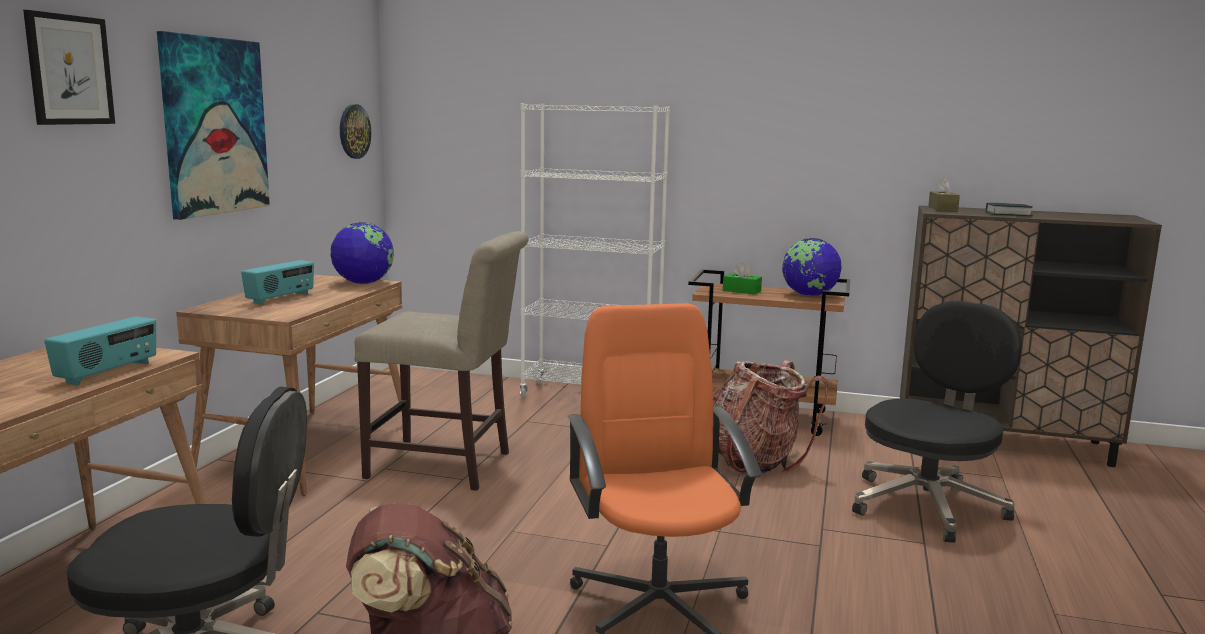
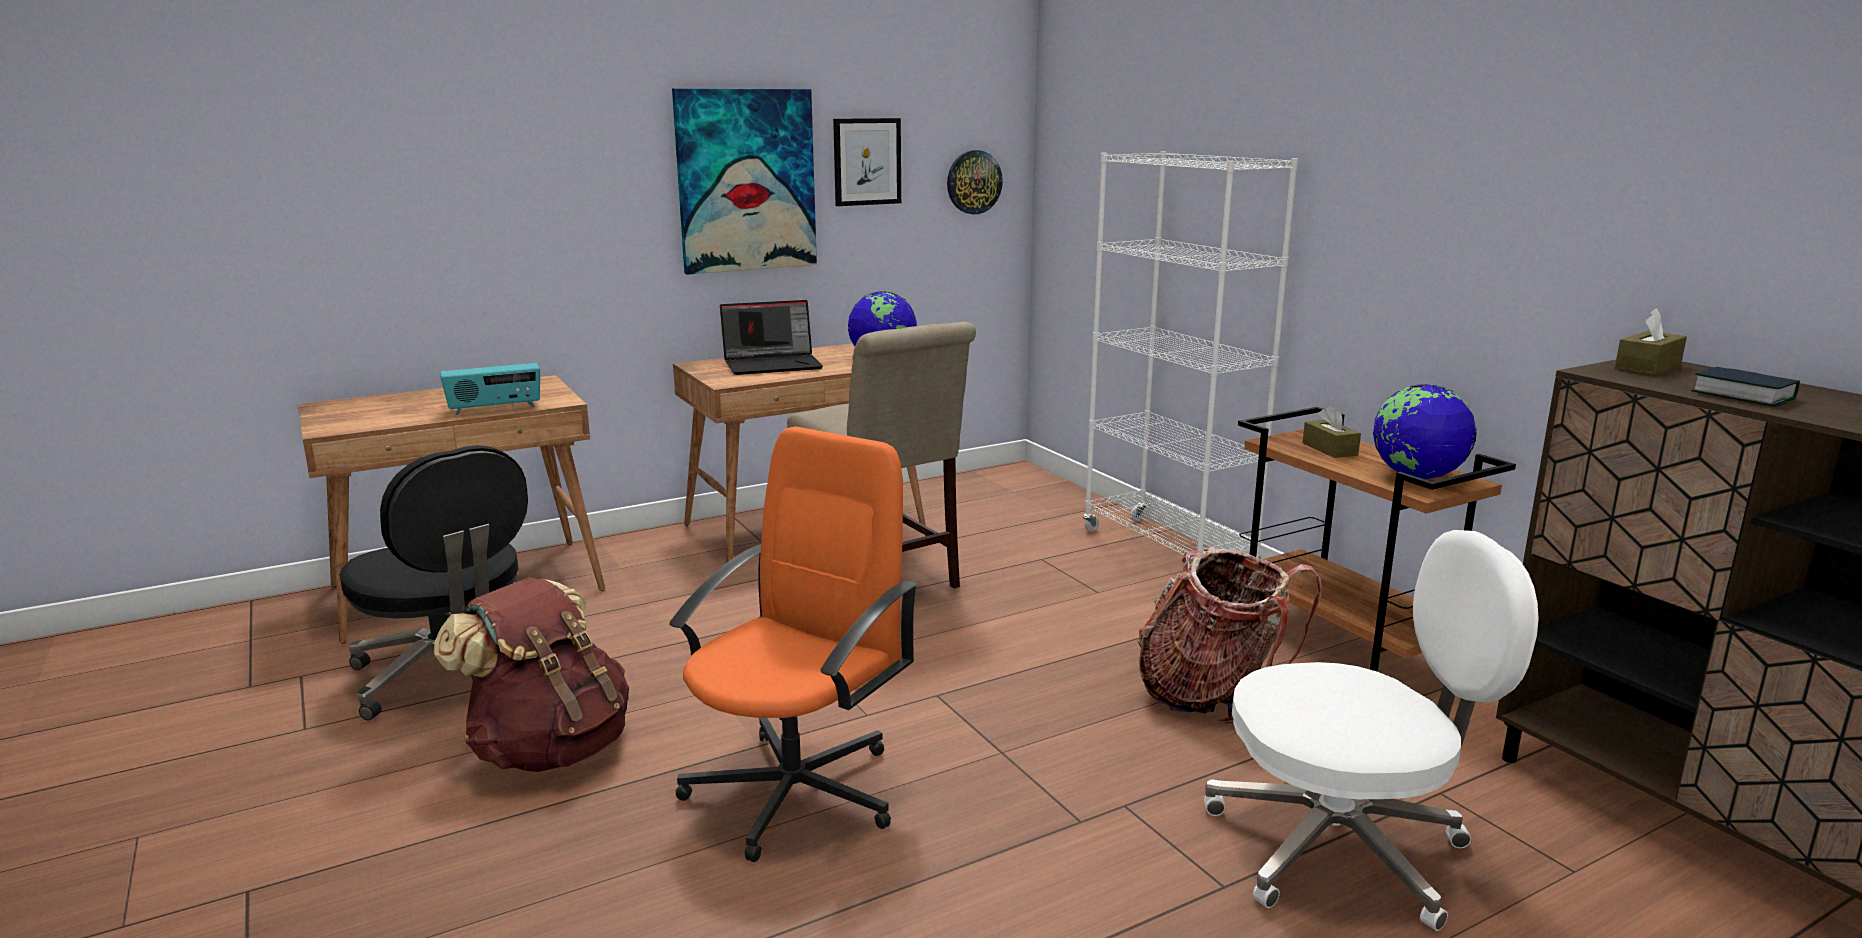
camera: 45 degrees right, 5 degrees up
(69, 70) = (565, 133): picture -> picture (867, 161)
(281, 298) = (773, 364): radio -> laptop
(741, 291) = (1329, 449): green tissue box -> brown tissue box
(928, 505) = (1342, 848): black office chair -> white office chair

